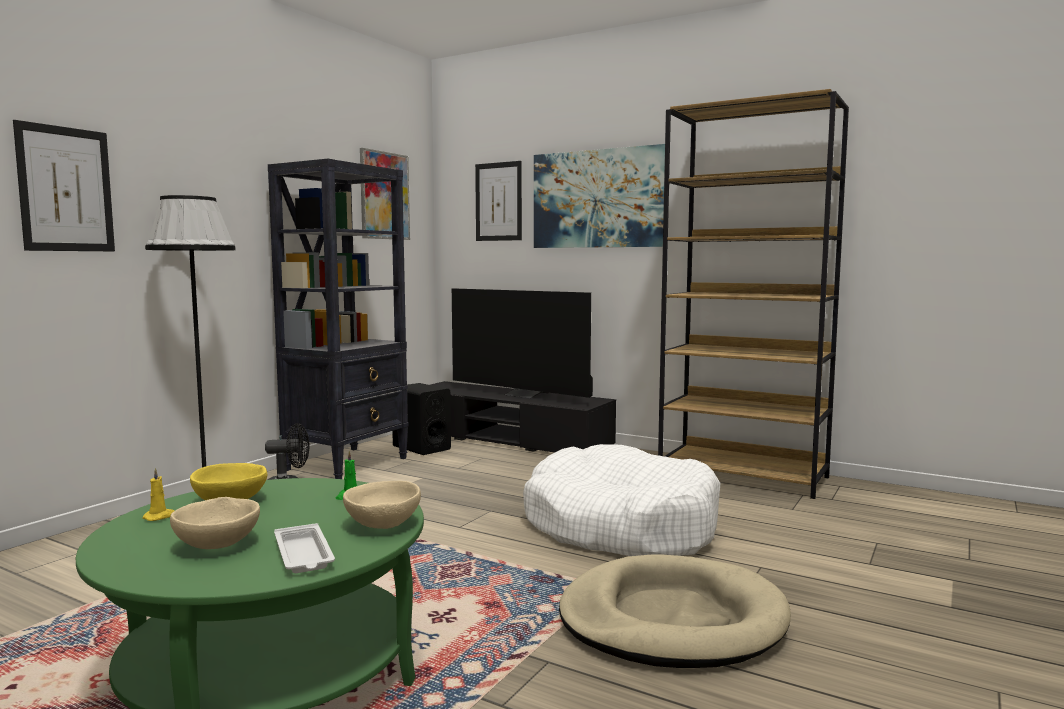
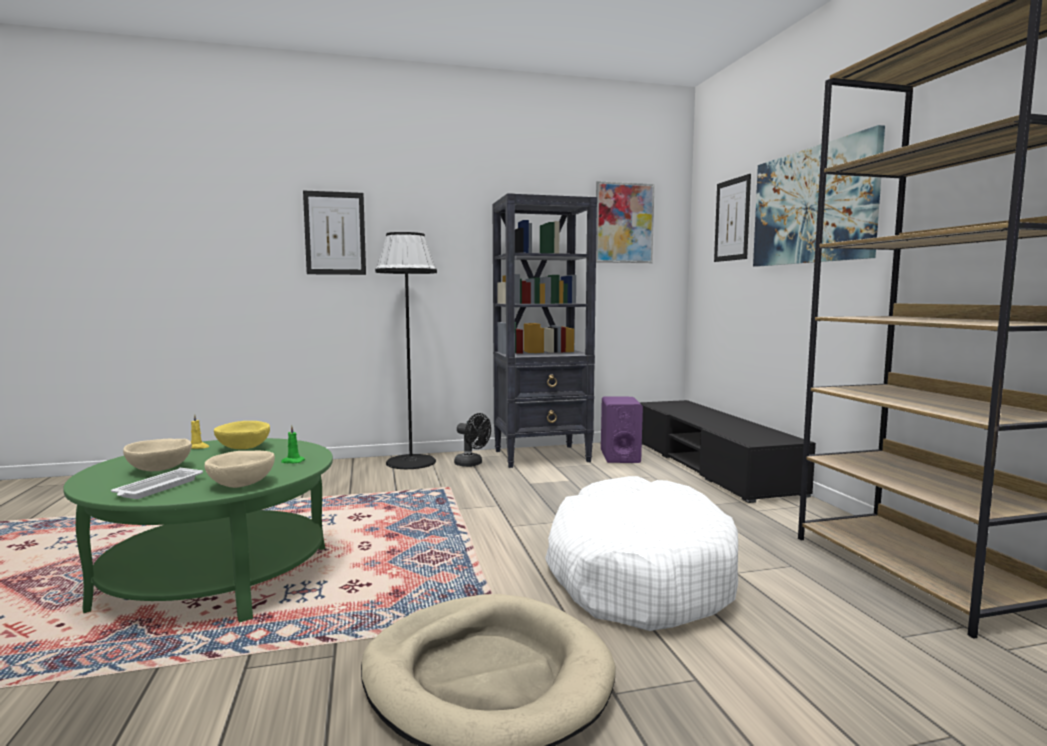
camera: 45 degrees right, 0 degrees up
(421, 447) = (620, 456): black speaker -> purple speaker
(523, 395) = (725, 422): television -> none

